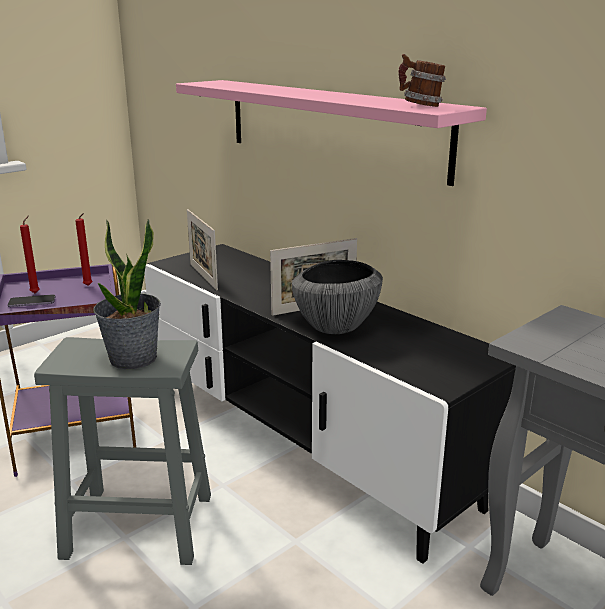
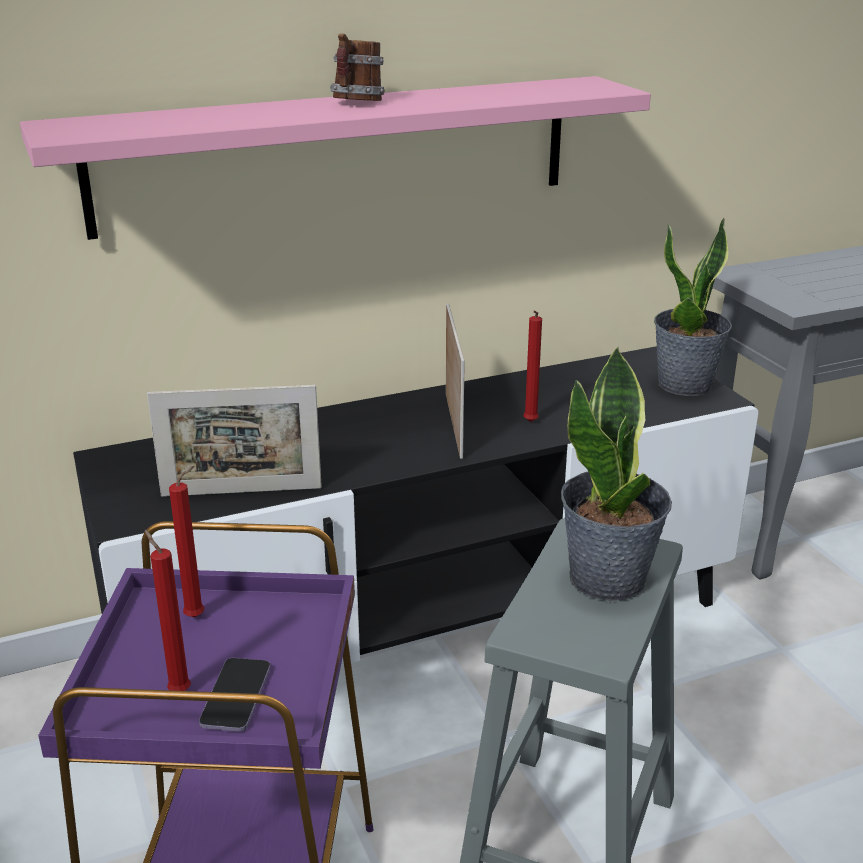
camera: 70 degrees left, 5 degrees up
(335, 327) = (530, 423): bowl -> red candle
(420, 106) = (570, 88): mug -> mug (357, 103)
(454, 371) = (685, 385): none -> potted plant

